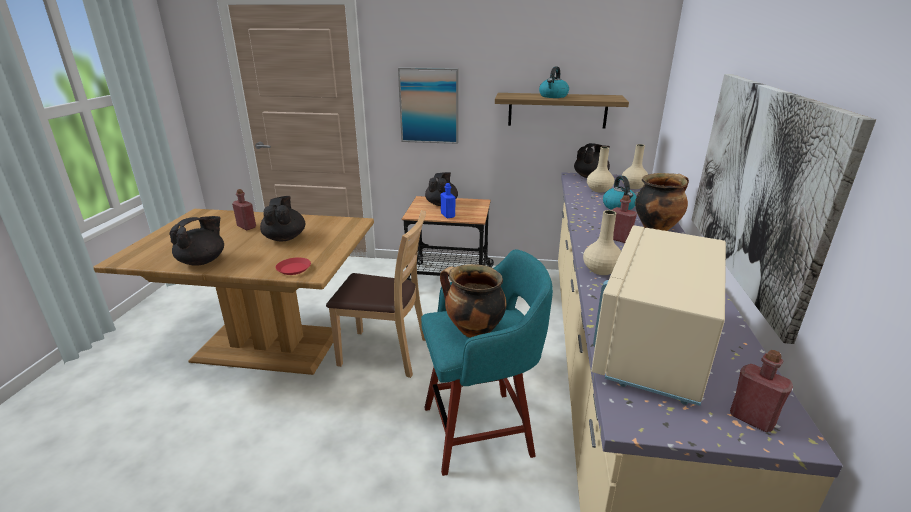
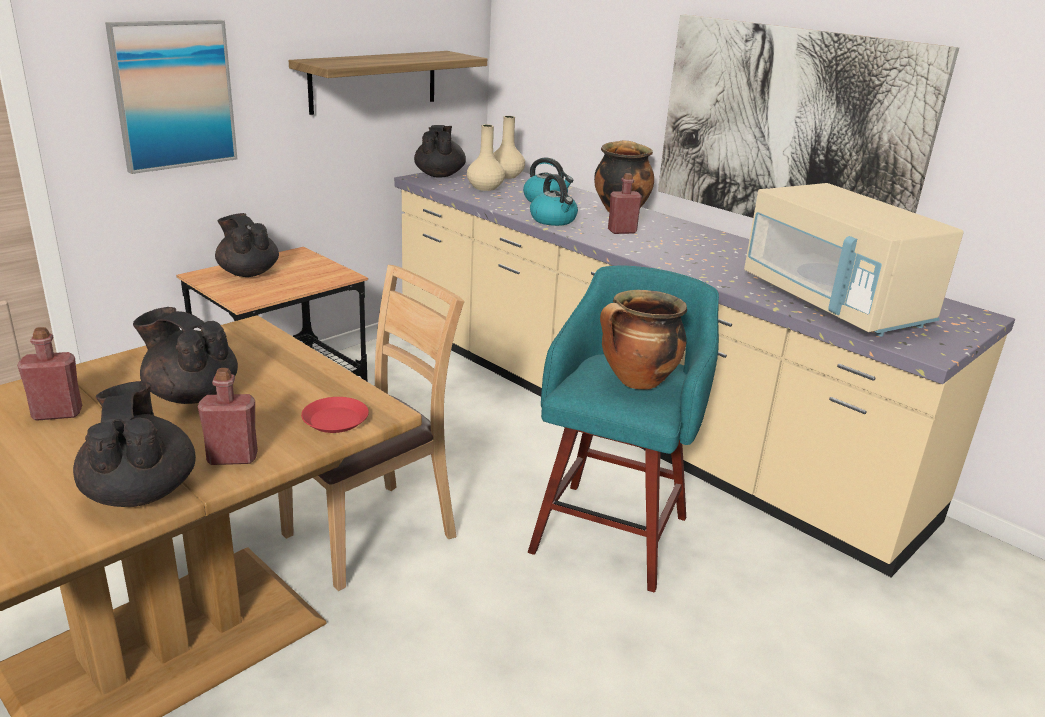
camera: 55 degrees left, 0 degrees up
(448, 215) = (297, 285): blue bottle -> none
(553, 96) = (385, 59): kettle -> kettle (553, 220)
(600, 270) = (676, 263): beige vase -> none
(752, 419) = (954, 317): red bottle -> red bottle (232, 458)

